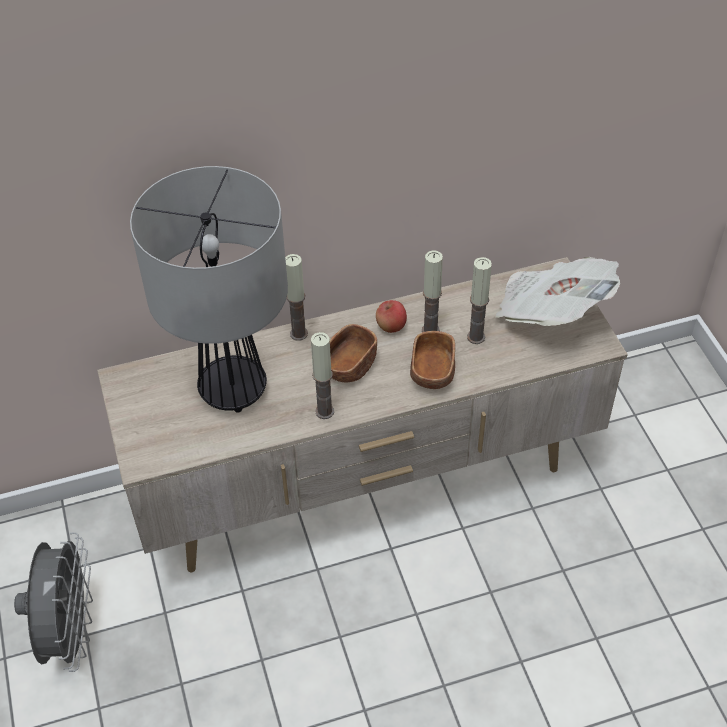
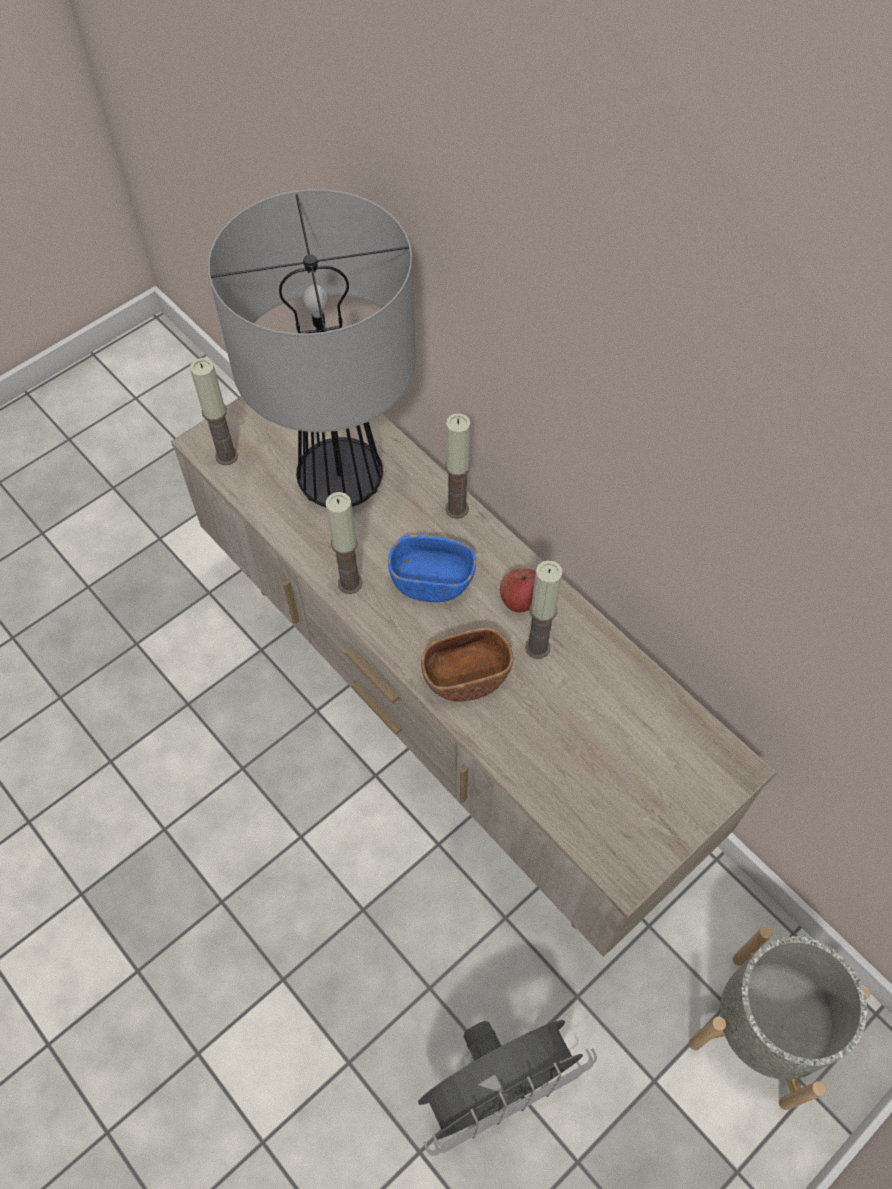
camera: 65 degrees right, 10 degrees up
(70, 633) = (156, 525): grey fan -> grey fan (497, 1089)
(349, 366) = (432, 581): brown bowl -> blue bowl
(476, 337) = (554, 705): candle -> candle (226, 456)
(551, 311) = (653, 785): newspaper -> none
(655, 404) = (761, 1028): none -> grey planter

